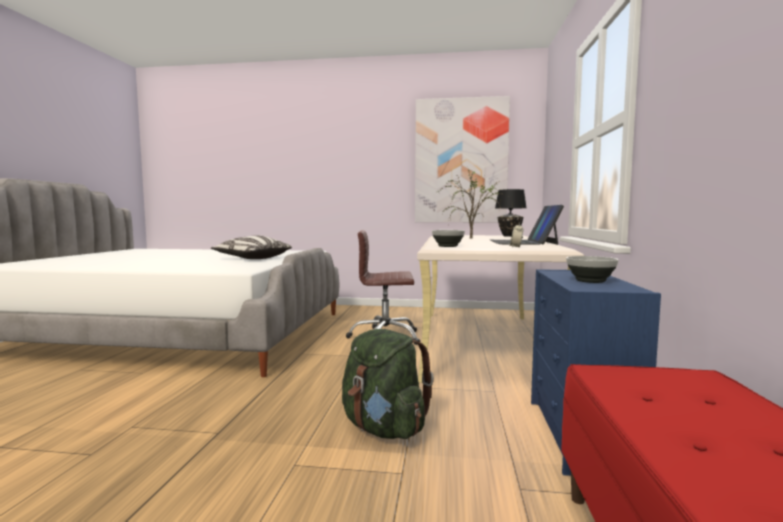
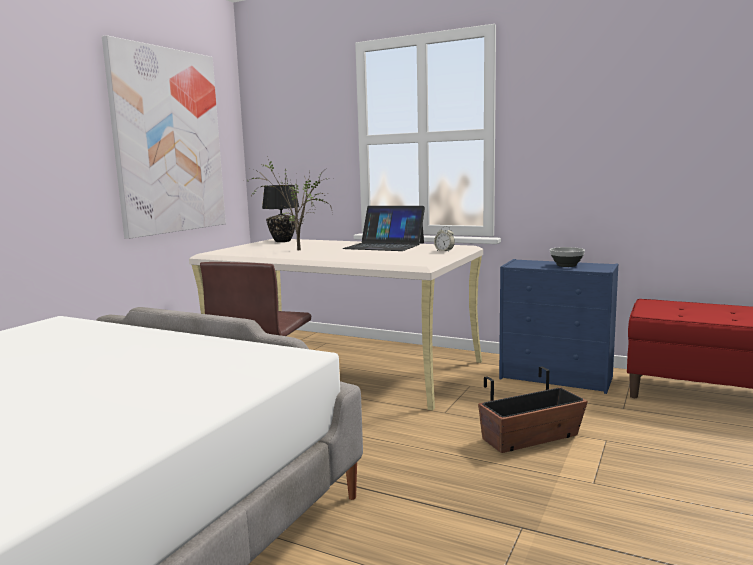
camera: 70 degrees left, 5 degrees up
(252, 258) = (115, 355): pillow -> none
(384, 428) = (530, 438): green backpack -> planter
(447, 246) = (412, 261): bowl -> none

